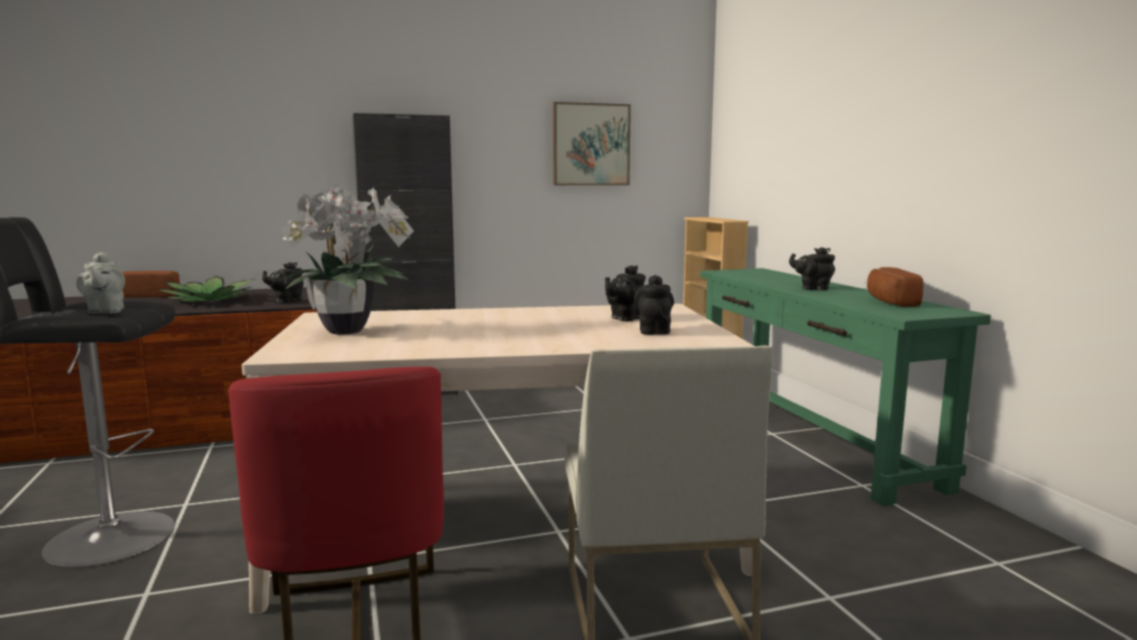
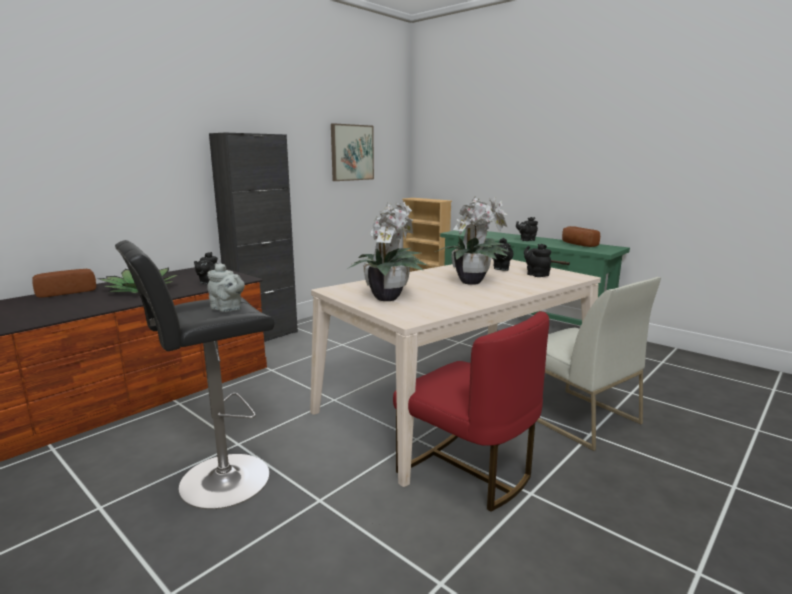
camera: 30 degrees left, 5 degrees up
(523, 328) = (473, 282): none -> potted plant

